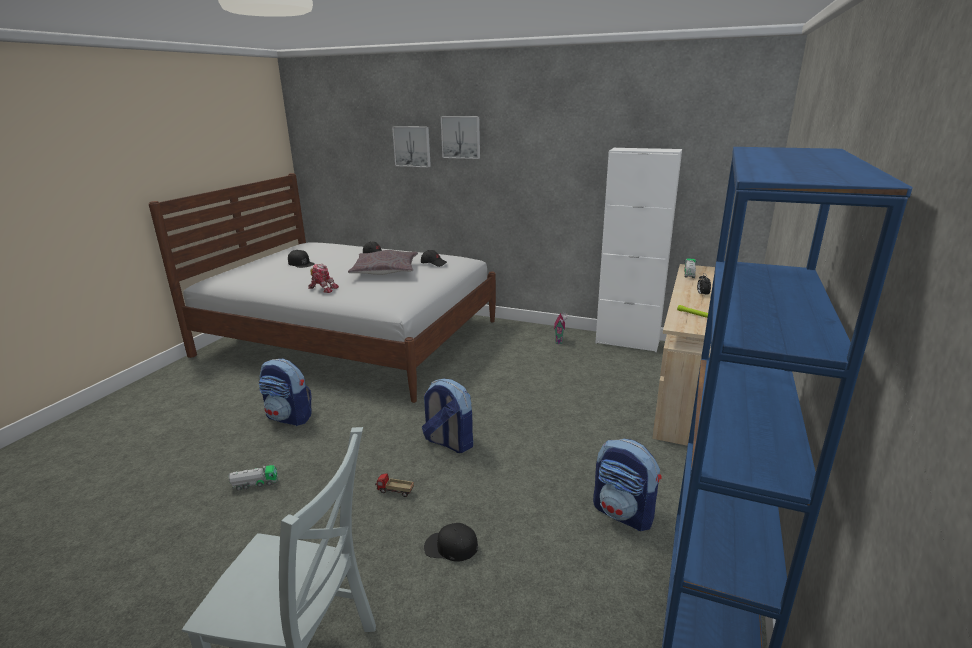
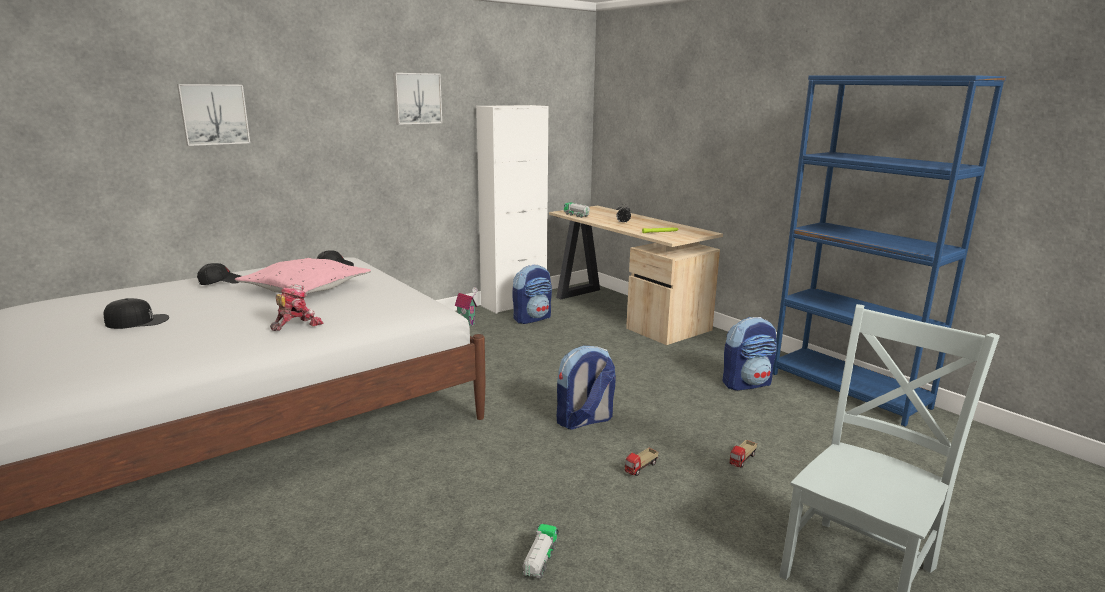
camera: 60 degrees left, 5 degrees down
(289, 417) = (402, 508): backpack -> backpack (532, 318)
(385, 271) = (306, 288): grey pillow -> pink pillow
(450, 546) = (742, 460): black cap -> toy truck
(461, 137) = (295, 99): picture -> picture (417, 98)

